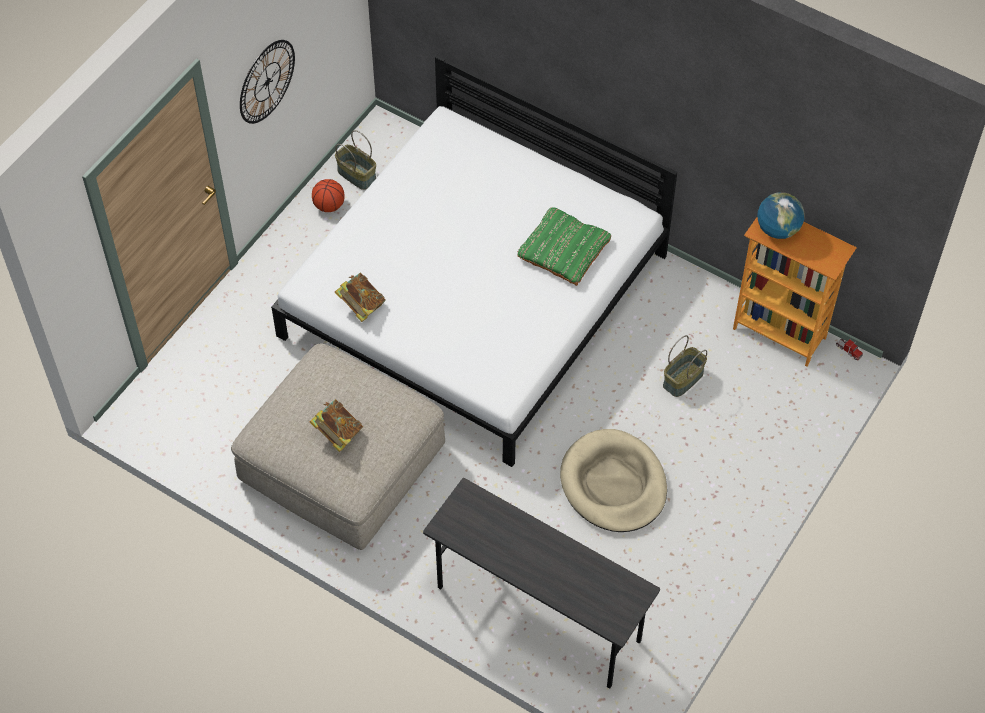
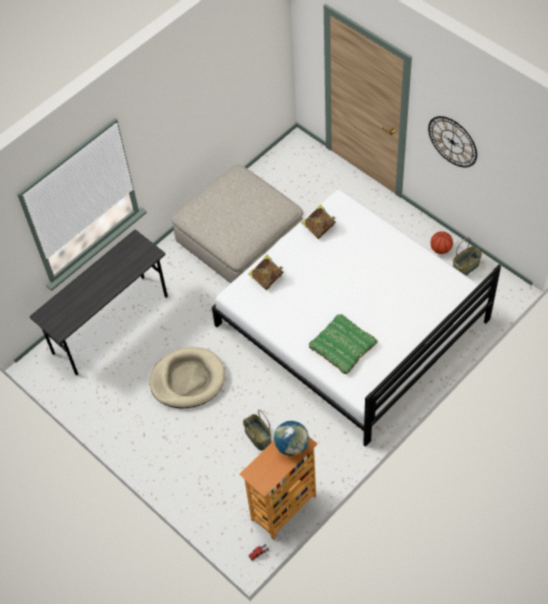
camera: 105 degrees right, 0 degrees up
(337, 434) = (227, 208): book -> book (266, 278)

